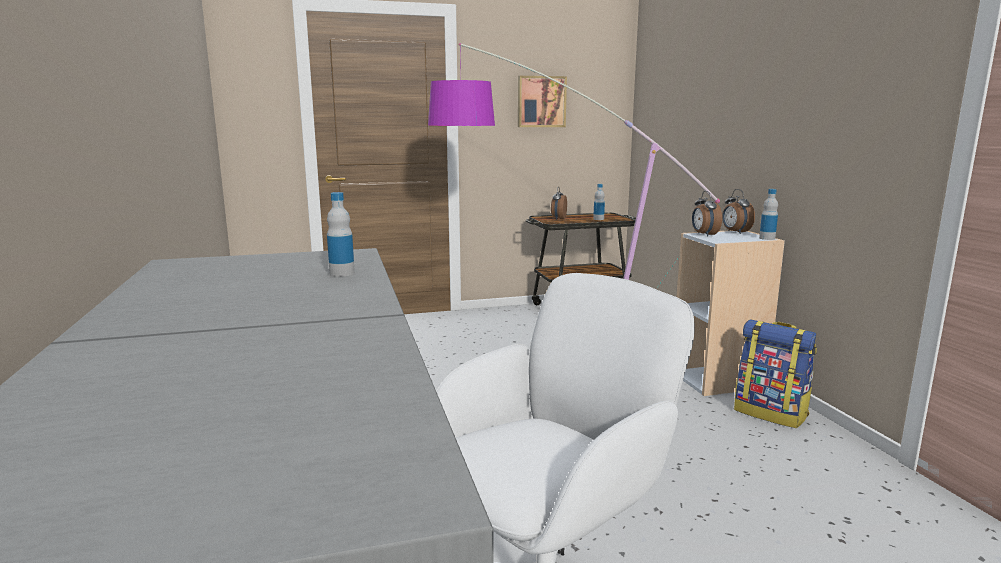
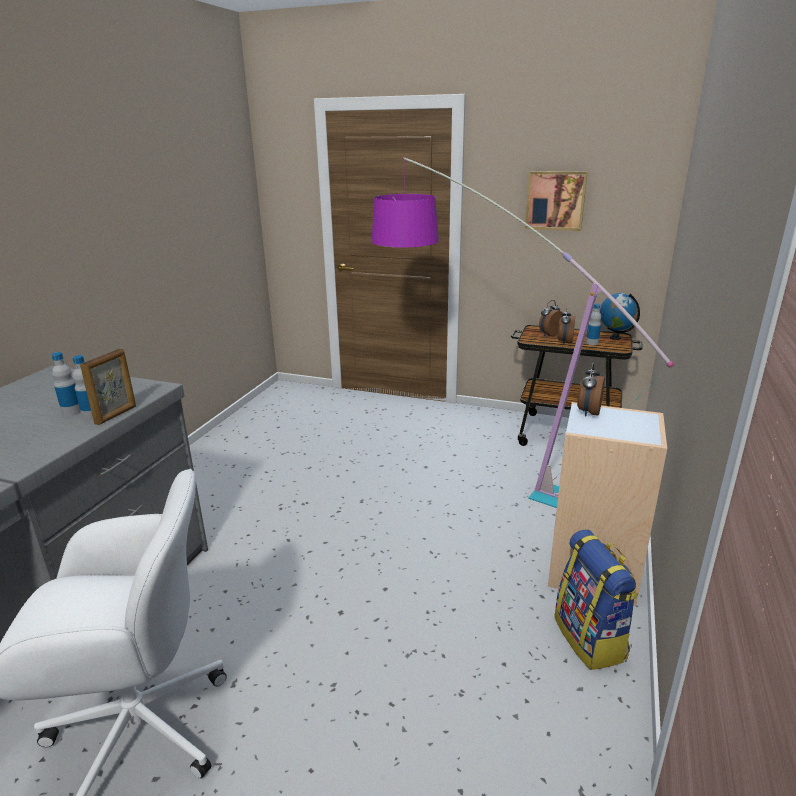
camera: 35 degrees right, 10 degrees up
(370, 269) = (116, 415): none -> picture frame
(607, 215) = (615, 337): none -> globe
(735, 232) = (637, 416): alarm clock -> alarm clock (564, 342)
(767, 238) = (651, 439): bottle -> bottle (72, 411)

